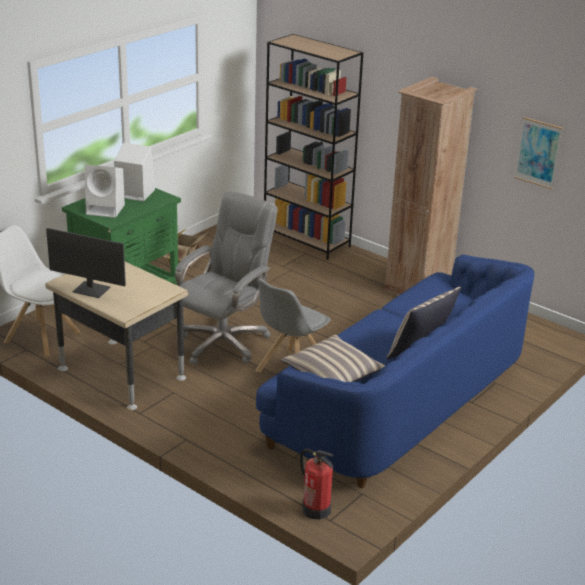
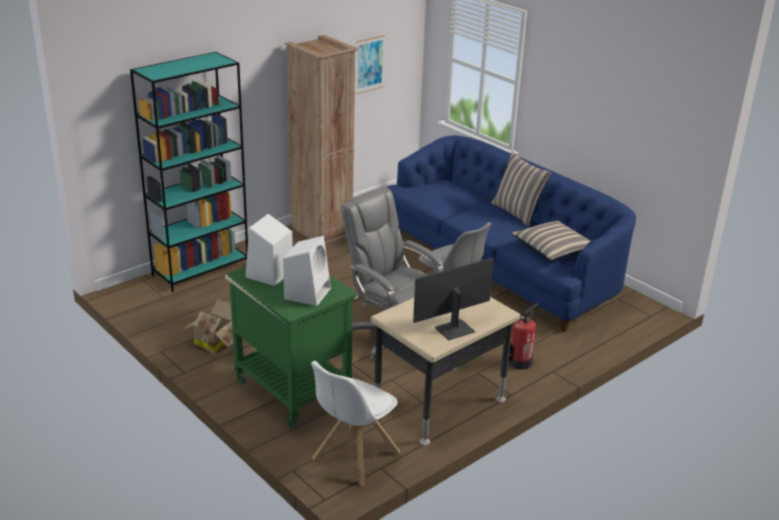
camera: 80 degrees left, 0 degrees up
(91, 290) = (454, 329): monitor -> monitor turned 150 degrees counterclockwise
(307, 240) = (201, 269): beige bookcase -> turquoise bookcase
(316, 509) = (639, 320): fire extinguisher -> fire extinguisher (519, 362)

